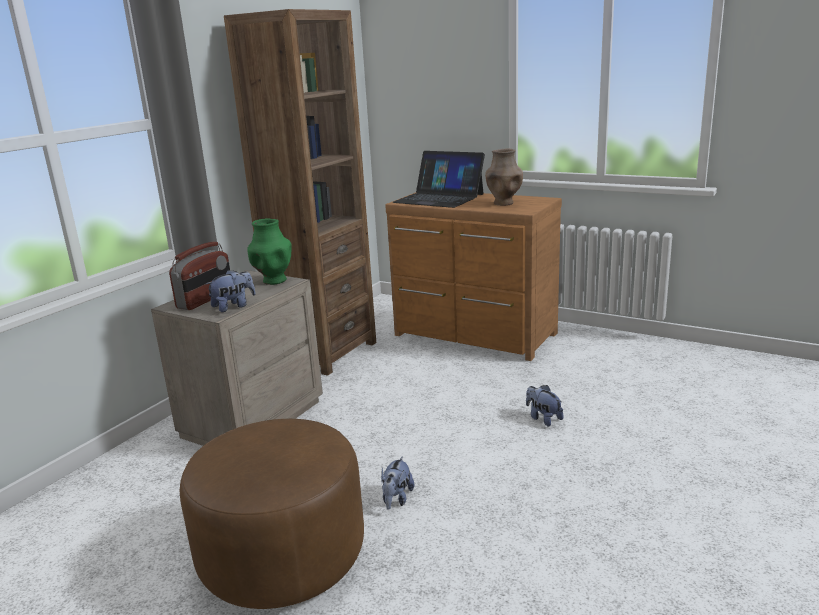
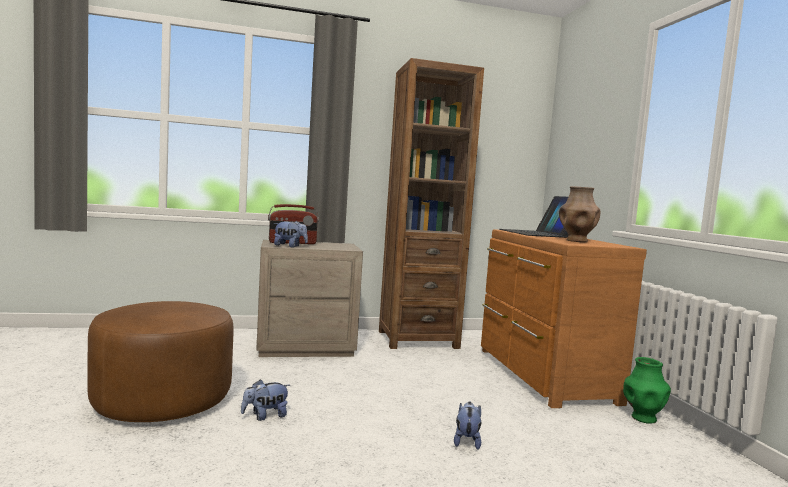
camera: 45 degrees right, 15 degrees down
(274, 281) = (345, 247): green vase -> green vase (642, 418)

